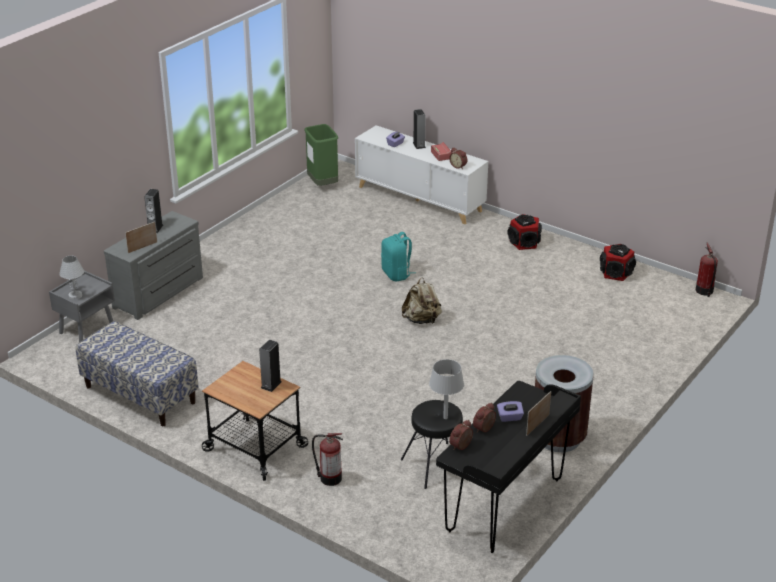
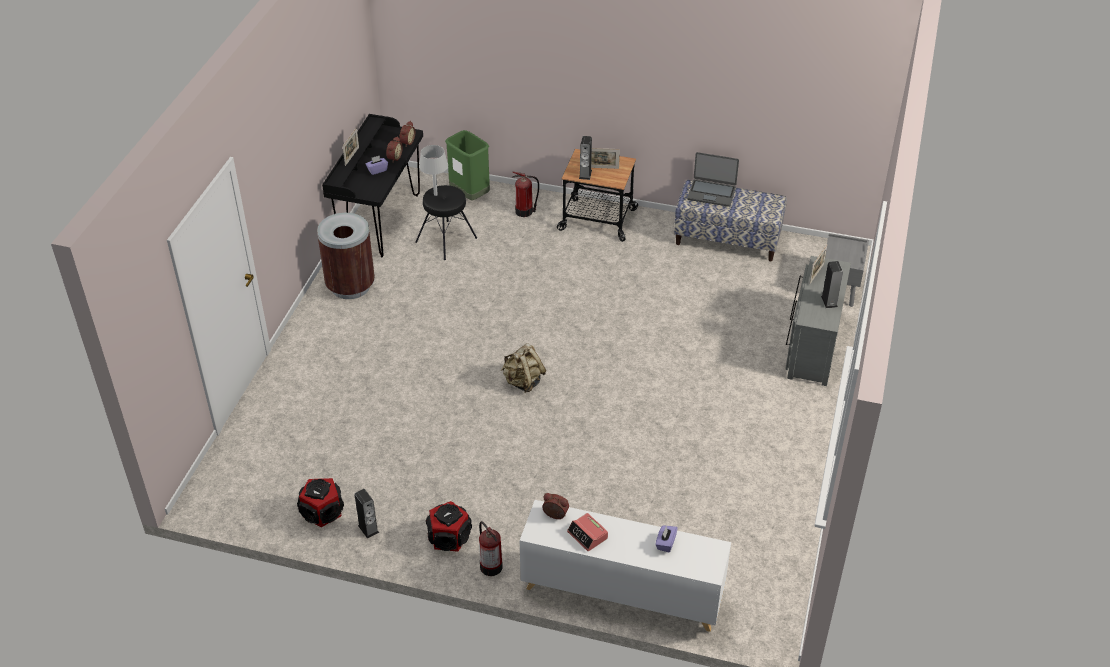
camera: 160 degrees right, 10 degrees up
(75, 295) = (842, 244): white table lamp -> none
(146, 363) = (711, 193): none -> laptop
(247, 388) = (602, 168): none -> picture frame
(322, 184) = (772, 585): green trash can -> green trash can (470, 195)
(396, 274) = (581, 440): turquoise backpack -> none
(419, 145) = (631, 550): speaker -> speaker (368, 529)
(704, 291) = (211, 509): fire extinguisher -> fire extinguisher (490, 565)

